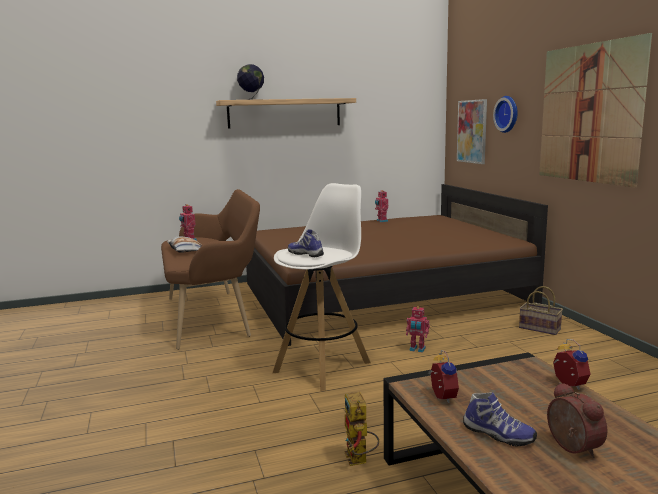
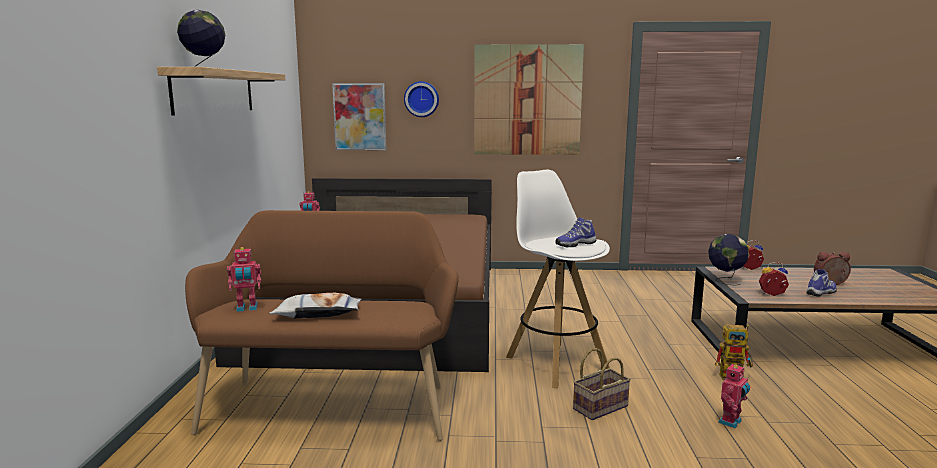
camera: 70 degrees left, 0 degrees up
(417, 349) = (543, 322): toy robot -> toy robot (731, 422)
(477, 369) = (725, 280): none -> globe
(541, 328) = (532, 279): basket -> basket (600, 406)

